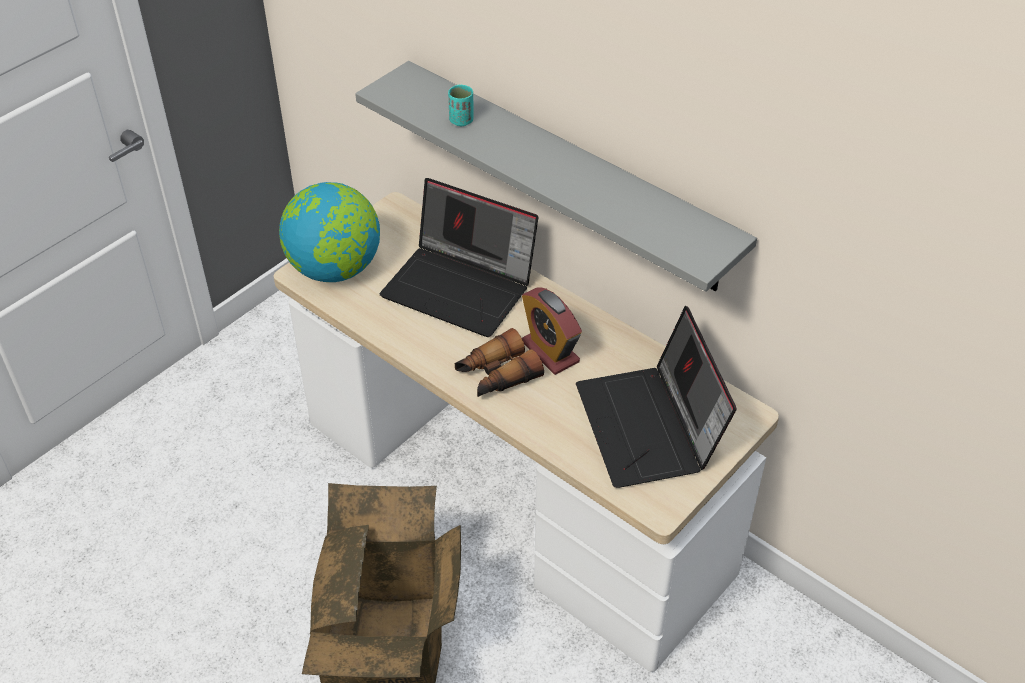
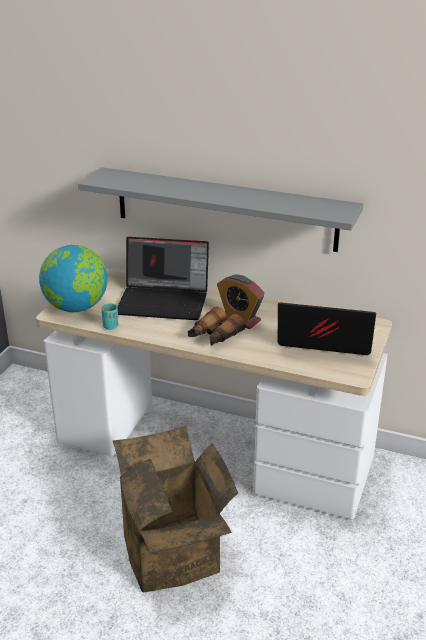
camera: 20 degrees left, 15 degrees down
(461, 121) = (154, 185): turquoise cup -> turquoise cup (110, 326)
(650, 428) = (323, 341): laptop -> laptop turned 135 degrees clockwise

